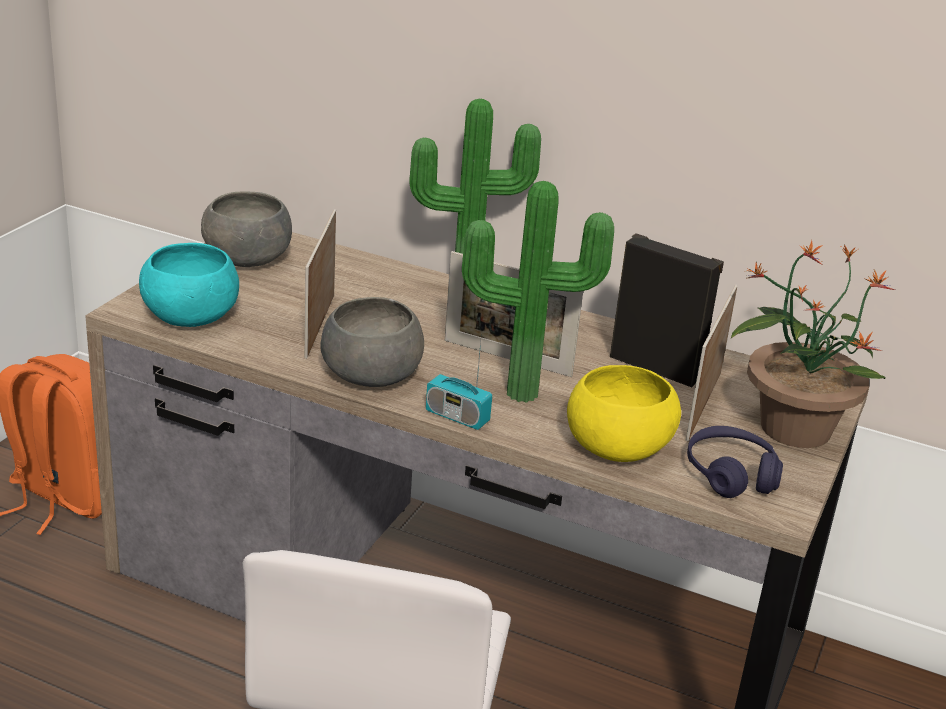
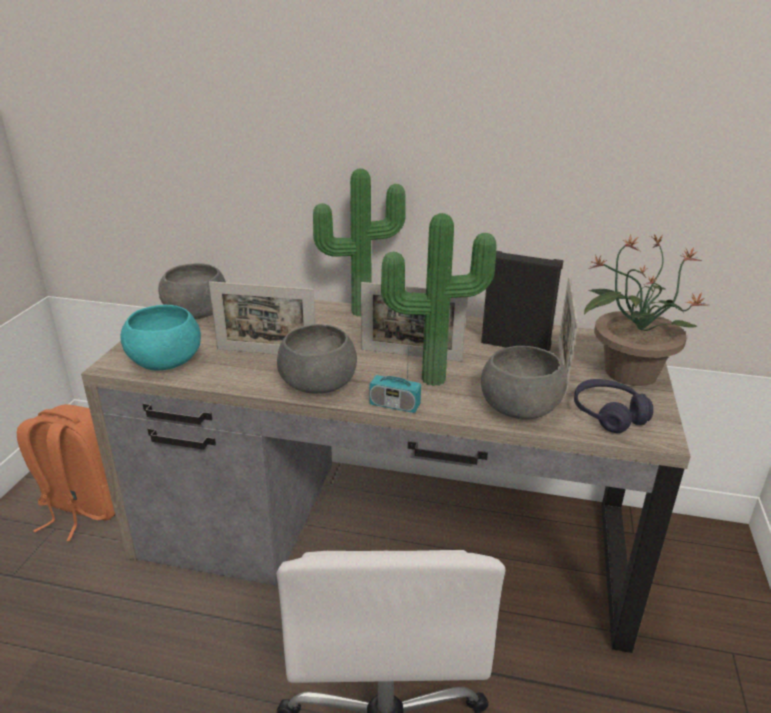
camera: 10 degrees left, 0 degrees up
(320, 325) = (266, 353): picture frame -> picture frame turned 75 degrees counterclockwise
(618, 445) = (519, 406): yellow bowl -> grey bowl

